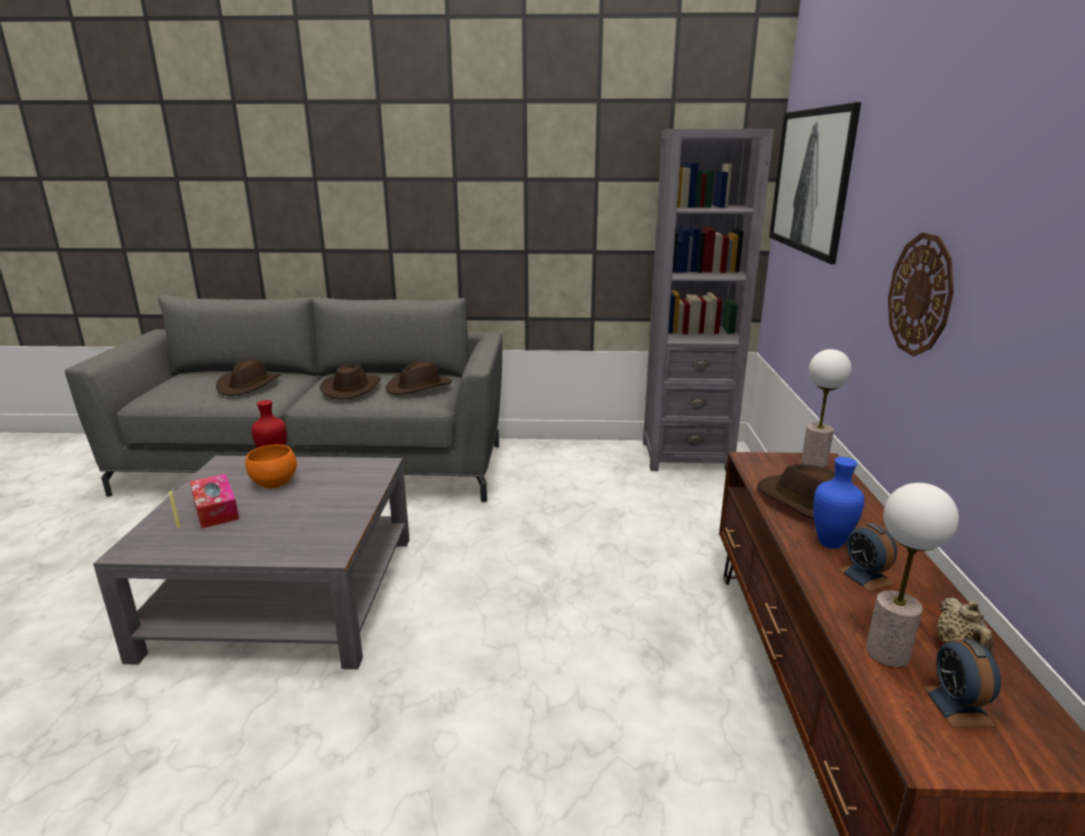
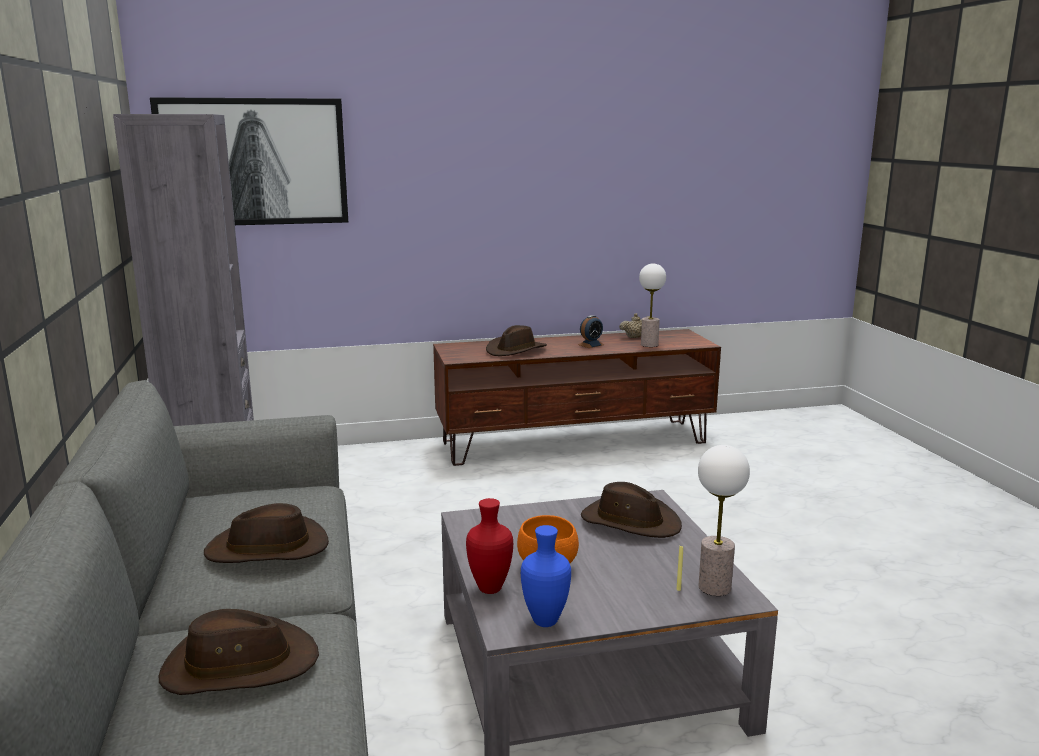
camera: 105 degrees left, 5 degrees down
(216, 509) = (628, 581): tissue box -> none
(419, 387) = (260, 502): brown hat -> brown hat (630, 522)
(813, 462) = (453, 348): table lamp -> table lamp (714, 588)
(830, 542) = (562, 348): blue vase -> blue vase (543, 621)
(920, 295) = (483, 215): wall clock -> none
(957, 706) = (671, 339): alarm clock -> none

